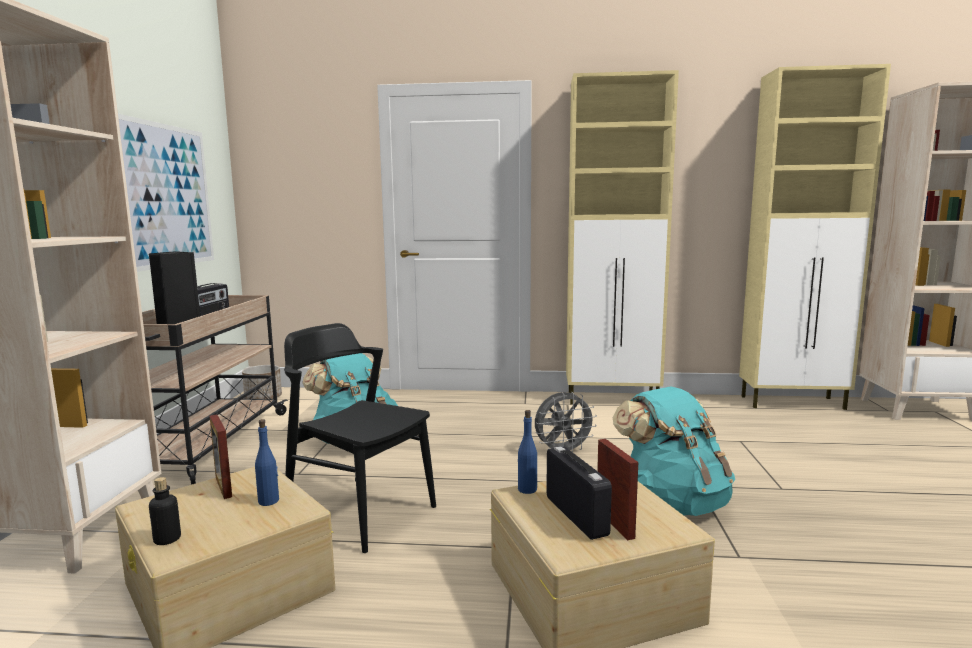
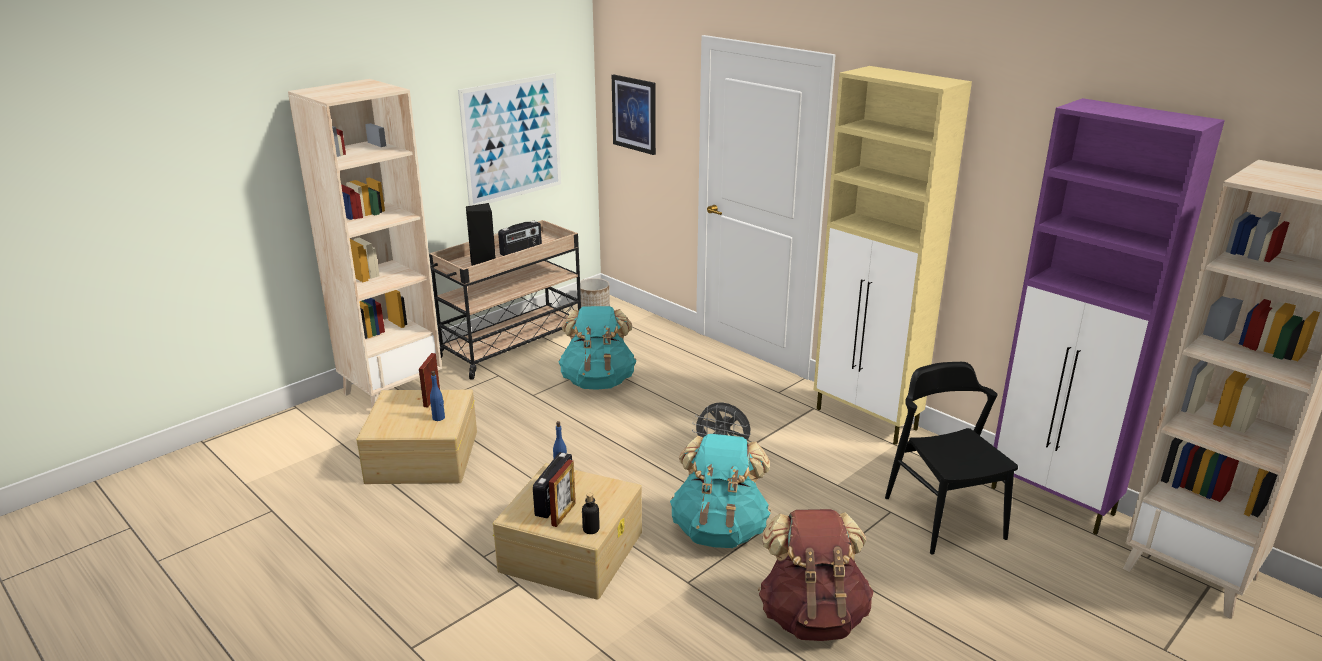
camera: 40 degrees right, 15 degrees up
(167, 539) = (378, 421): bottle -> bottle (591, 529)
(291, 179) = (634, 114): none -> picture
(360, 511) = (530, 440): black chair -> black chair (943, 517)
(793, 403) = (1053, 501): beige cabinet -> purple cabinet
(862, 529) = (812, 616): none -> brown backpack

